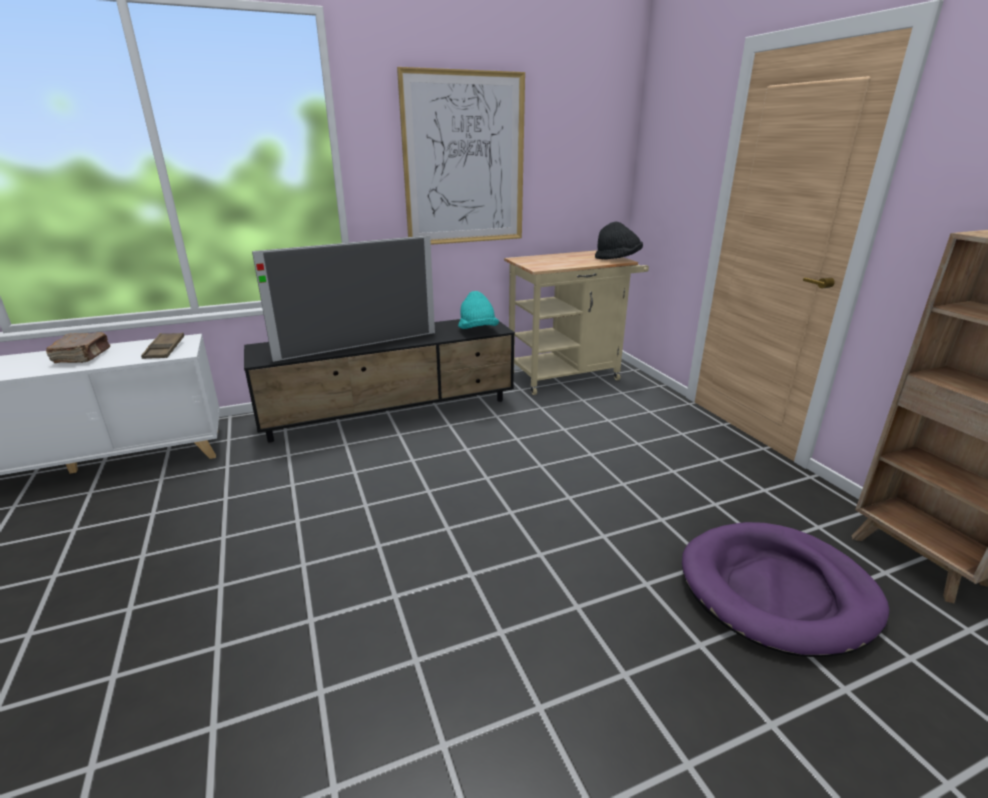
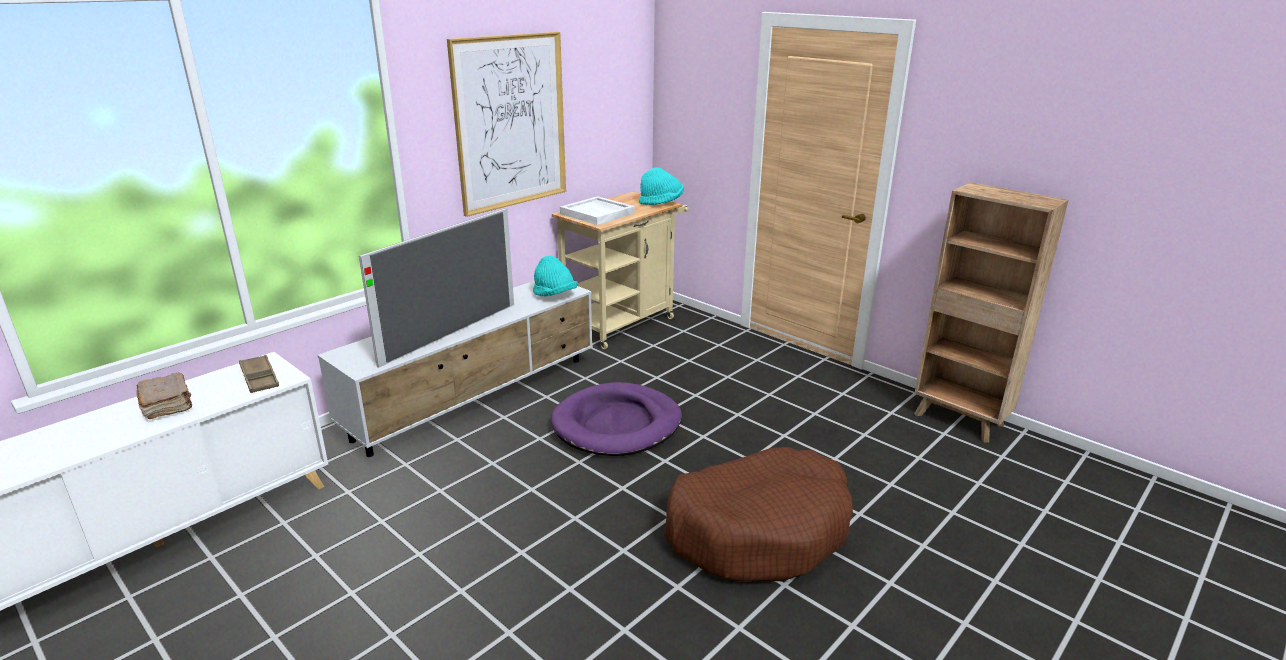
camera: 25 degrees left, 0 degrees up
(392, 413) = (476, 397): black tv stand -> white tv stand
(546, 261) = (598, 213): none -> white tray
(556, 622) = (758, 530): none -> brown dog bed
(618, 259) = (661, 203): black hat -> turquoise hat
(777, 591) = (887, 465): purple dog bed -> purple dog bed (617, 424)

